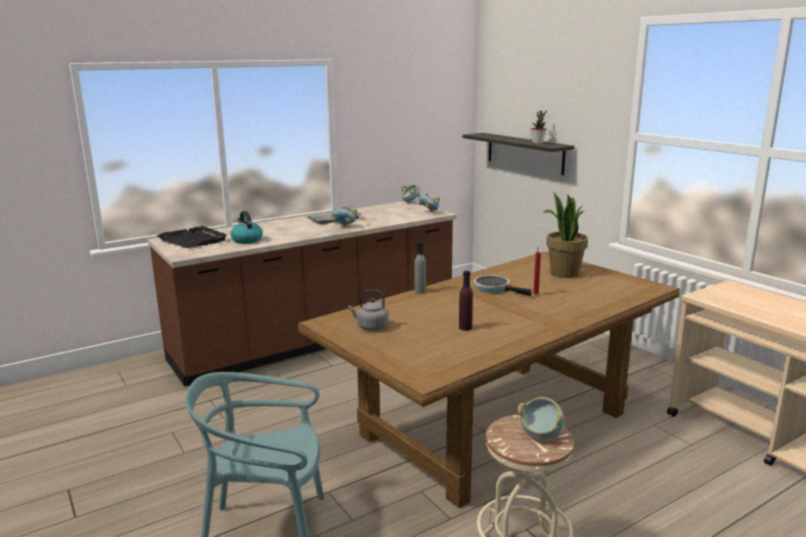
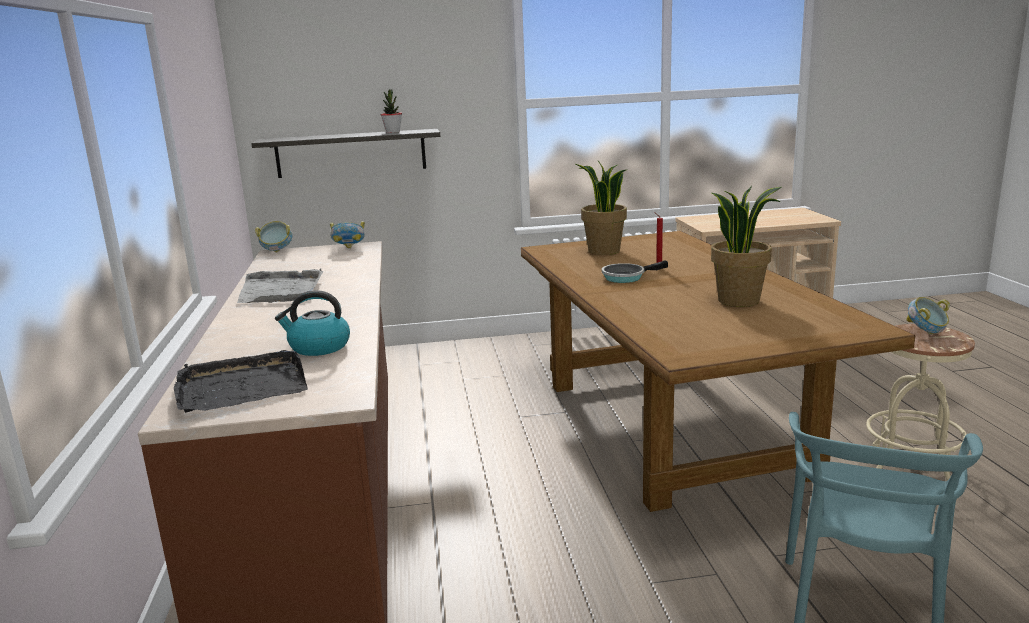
camera: 65 degrees left, 0 degrees up
(344, 227) = (347, 289): bowl -> none
(370, 327) = (712, 336): grey kettle -> none
(420, 291) = (605, 304): grey bottle -> none
(465, 328) = (739, 300): purple bottle -> potted plant

